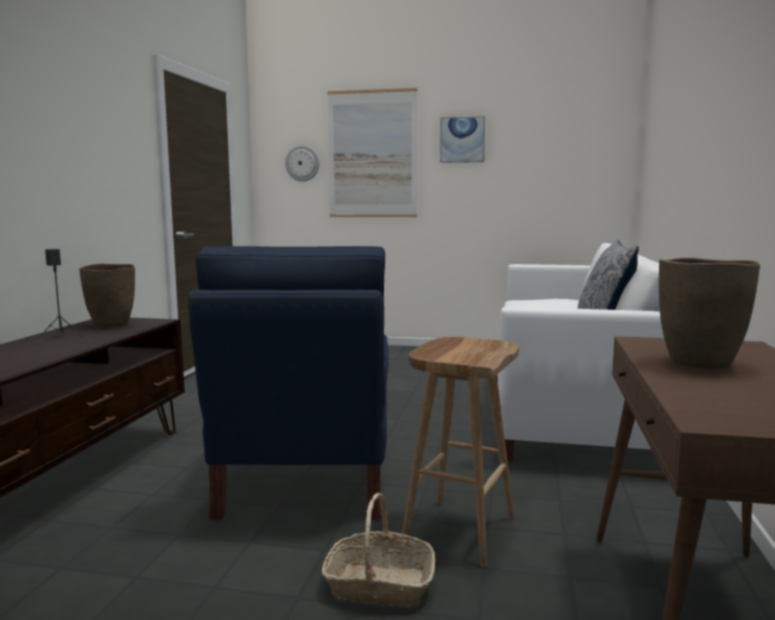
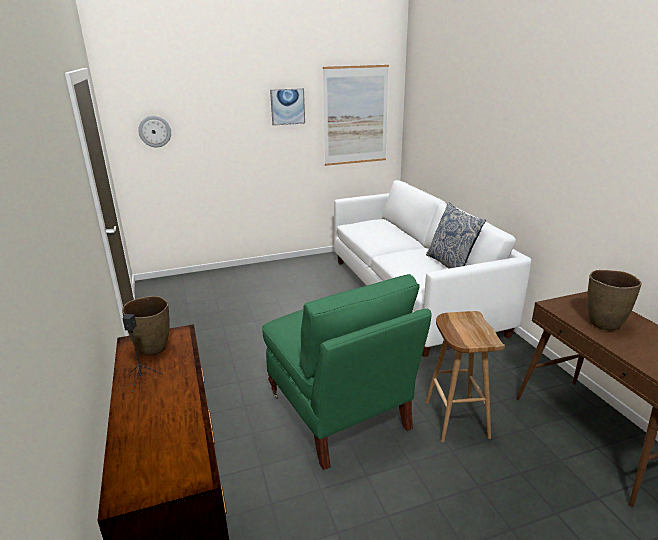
camera: 30 degrees left, 15 degrees up
(306, 479) = (339, 413): blue armchair -> green armchair
(372, 154) = (217, 121): picture -> picture (355, 116)
(379, 585) = (460, 473): basket -> none

